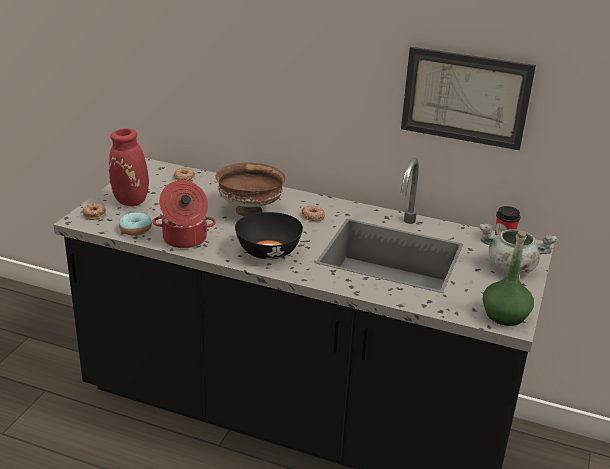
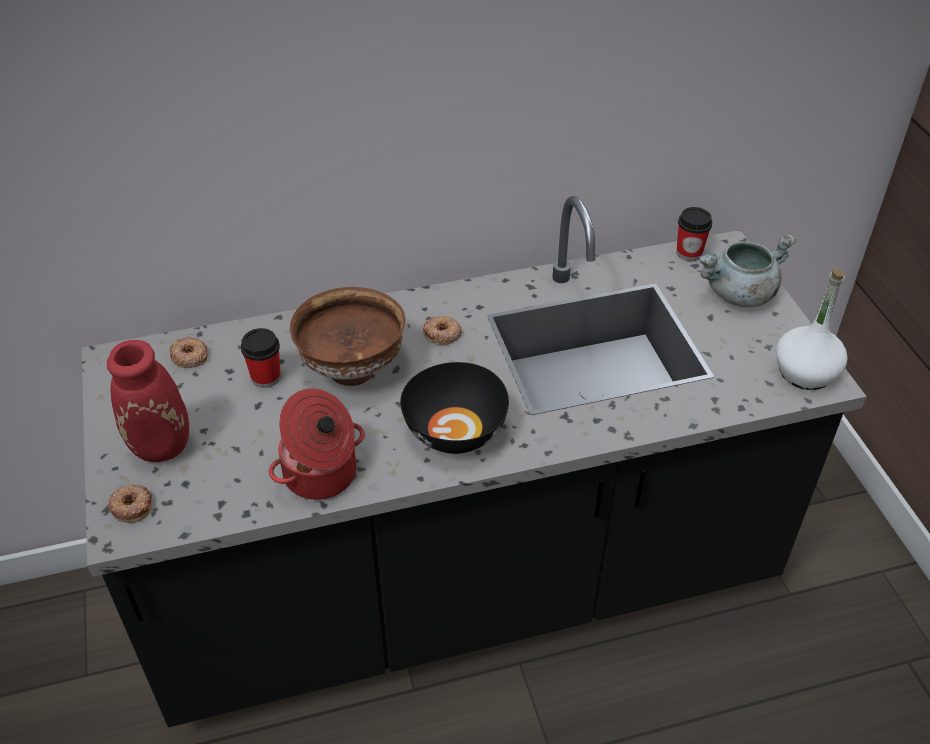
camera: 35 degrees left, 15 degrees up
(135, 229) = (230, 498): donut -> none
(207, 197) = (266, 377): none -> cup
(465, 97) = (614, 82): picture -> none
(505, 315) = (805, 372): green bottle -> white bottle

